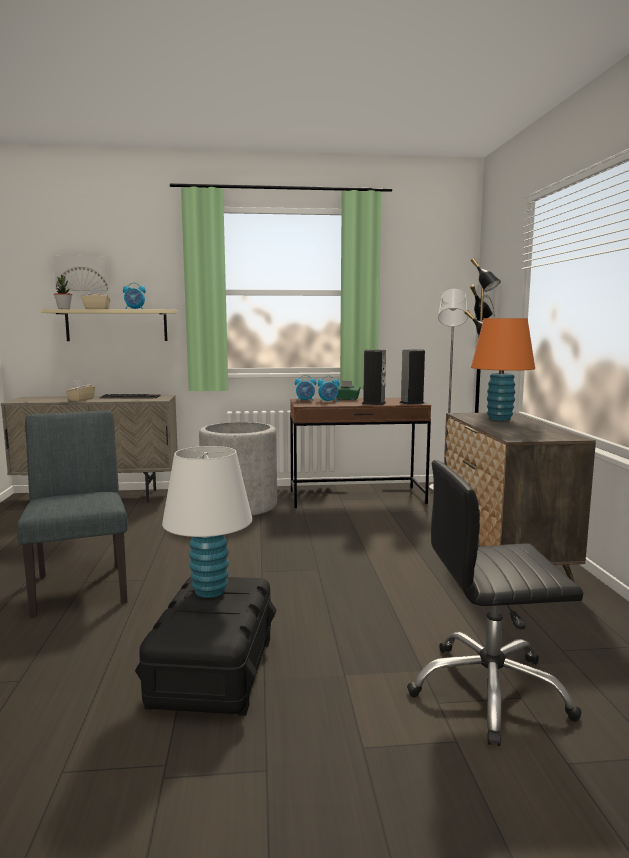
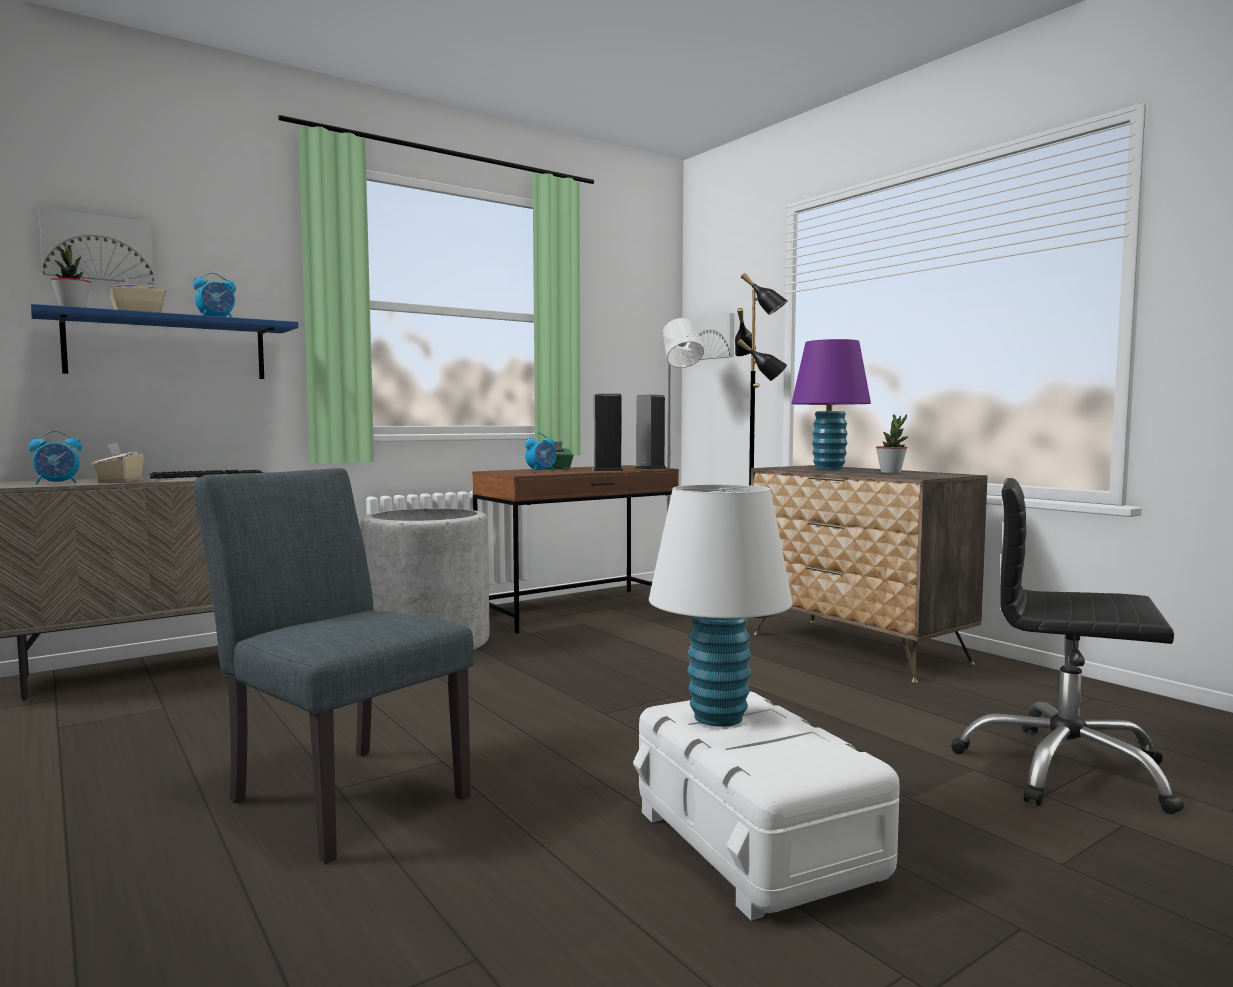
camera: 30 degrees left, 5 degrees down
(116, 325) = (168, 348): beige shelf -> blue shelf
(212, 670) = (754, 843): black storage box -> white storage box
(305, 400) = (504, 471): alarm clock -> alarm clock (57, 483)
(489, 691) = (1064, 770): black office chair -> black office chair turned 60 degrees clockwise
(499, 419) = (828, 468): orange table lamp -> purple table lamp
(524, 429) = (891, 472): none -> potted plant

